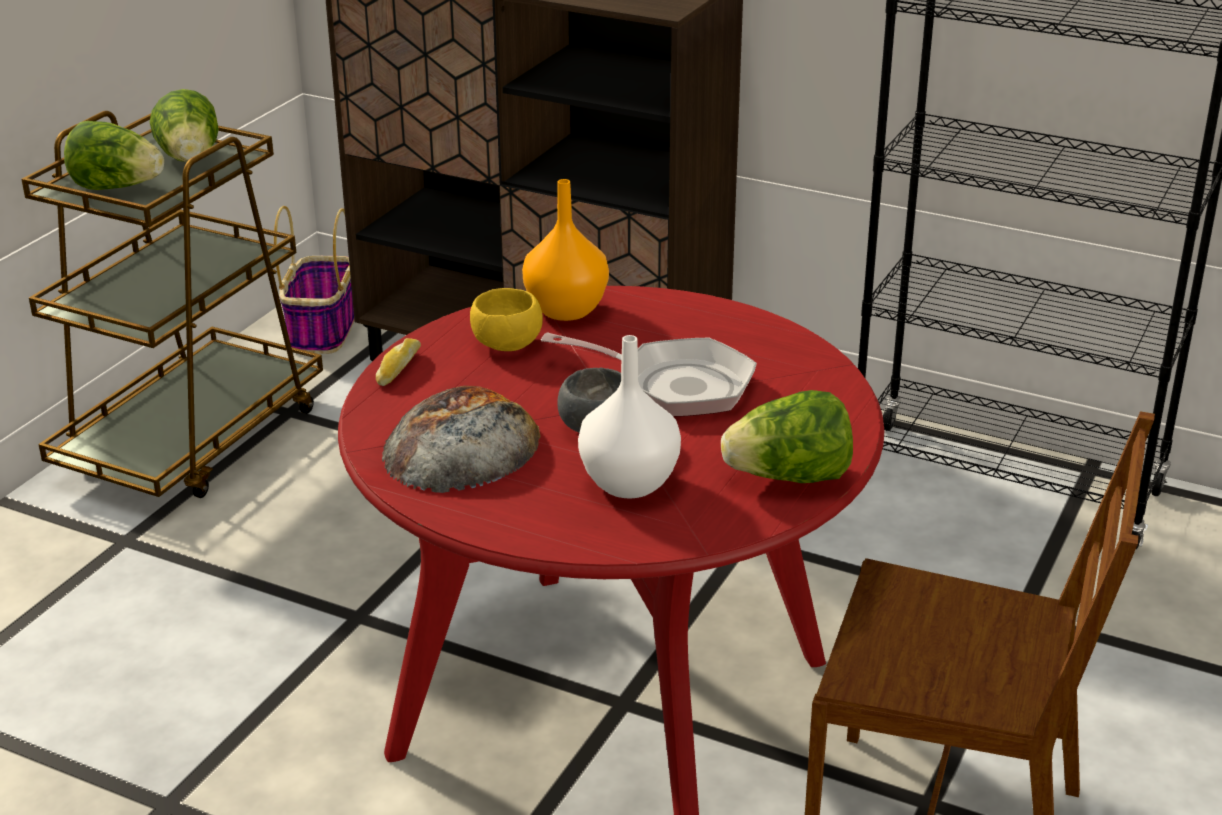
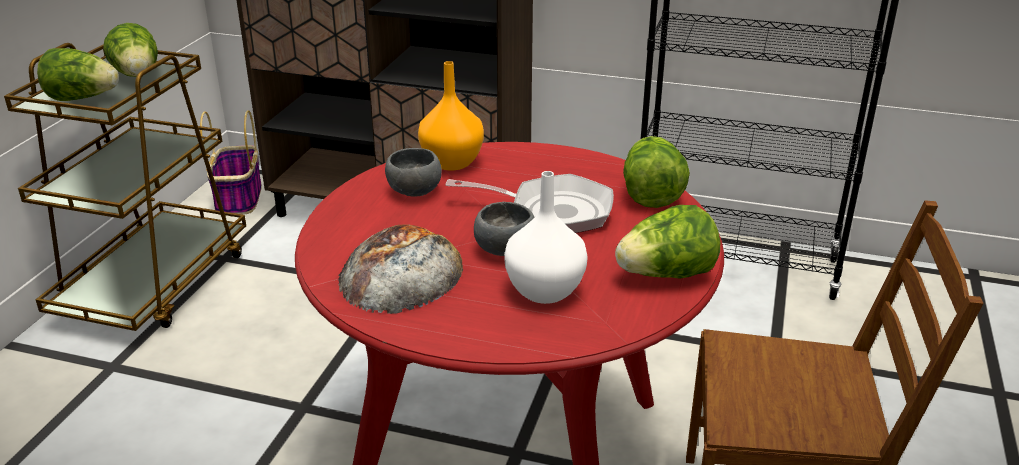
camera: 10 degrees left, 0 degrees up
(397, 369) = (333, 216): bread -> none
(505, 343) = (413, 190): yellow bowl -> grey bowl
(812, 374) = (650, 194): none -> lettuce

